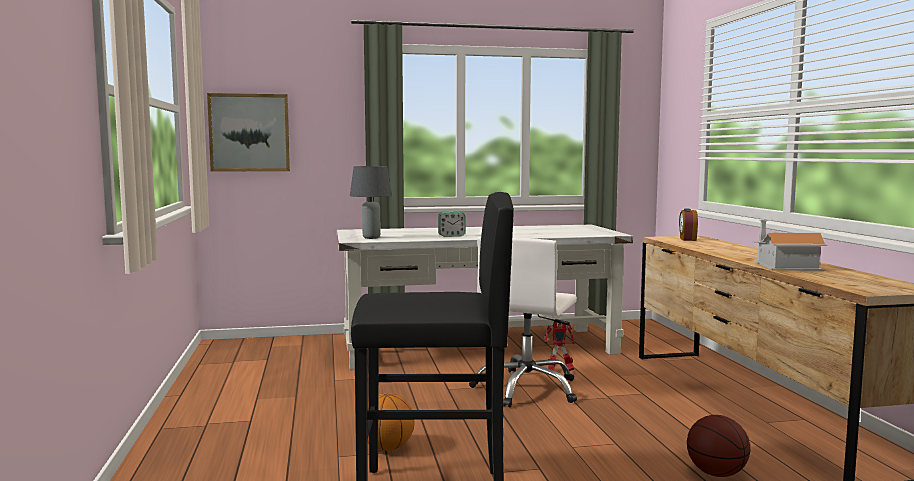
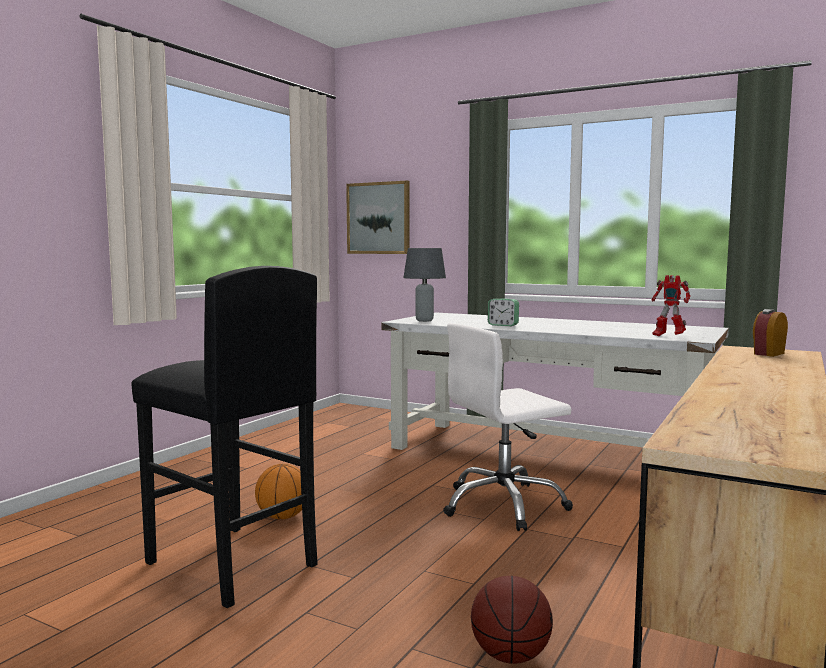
camera: 40 degrees right, 0 degrees up
(559, 371) = (577, 498): toy robot -> toy robot (668, 336)
(782, 266) = (728, 397): toy house -> none

